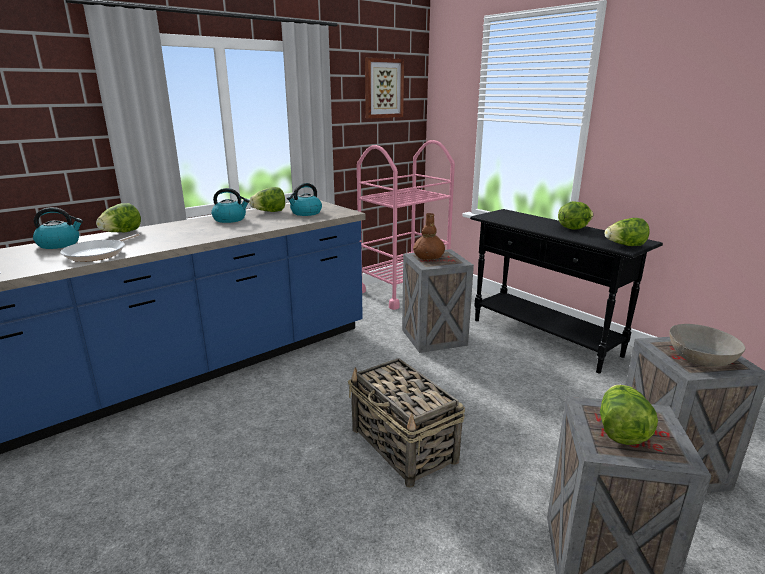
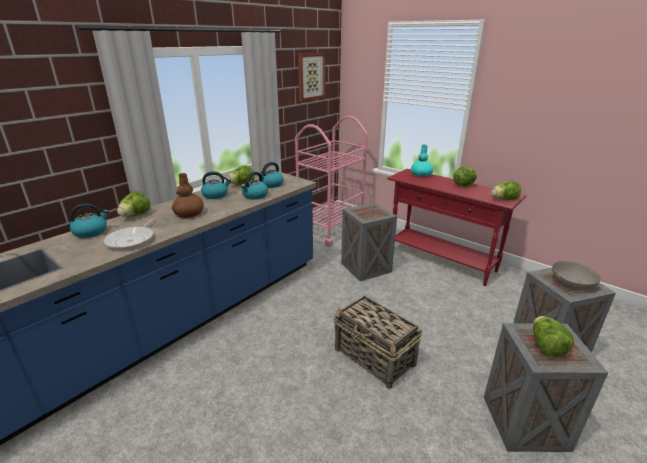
camera: 10 degrees left, 5 degrees up
(277, 222) = (255, 196): none -> kettle
(428, 256) = (362, 210): brown vase -> brown vase (189, 214)
(518, 215) = (421, 175): none -> turquoise vase
(544, 338) = (441, 261): black console table -> red console table

